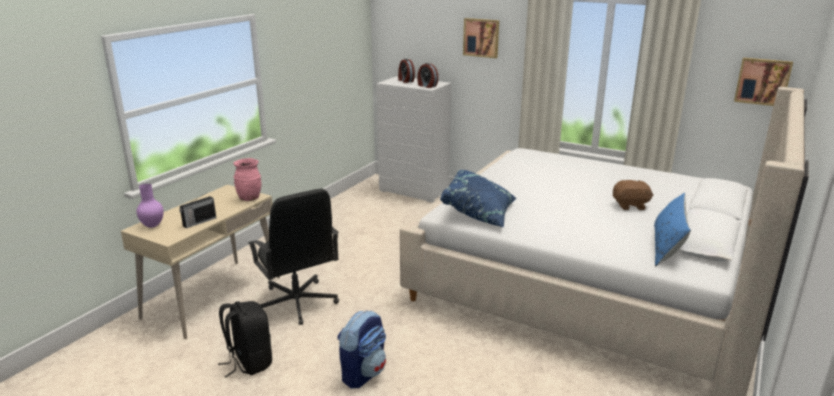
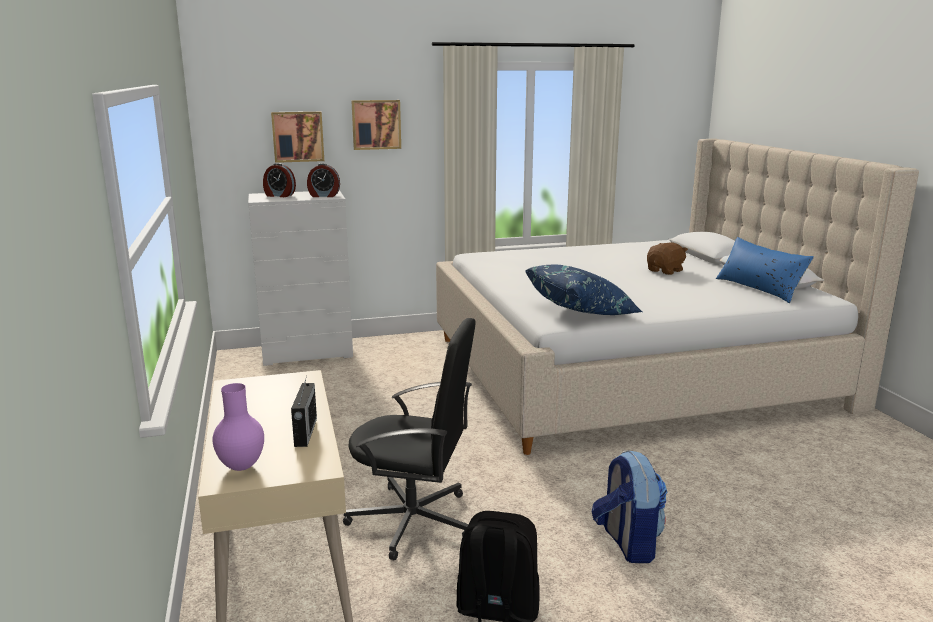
camera: 45 degrees left, 5 degrees down
(250, 198) = (299, 382): pink vase -> none
(762, 81) = (673, 139): picture -> picture (298, 136)

